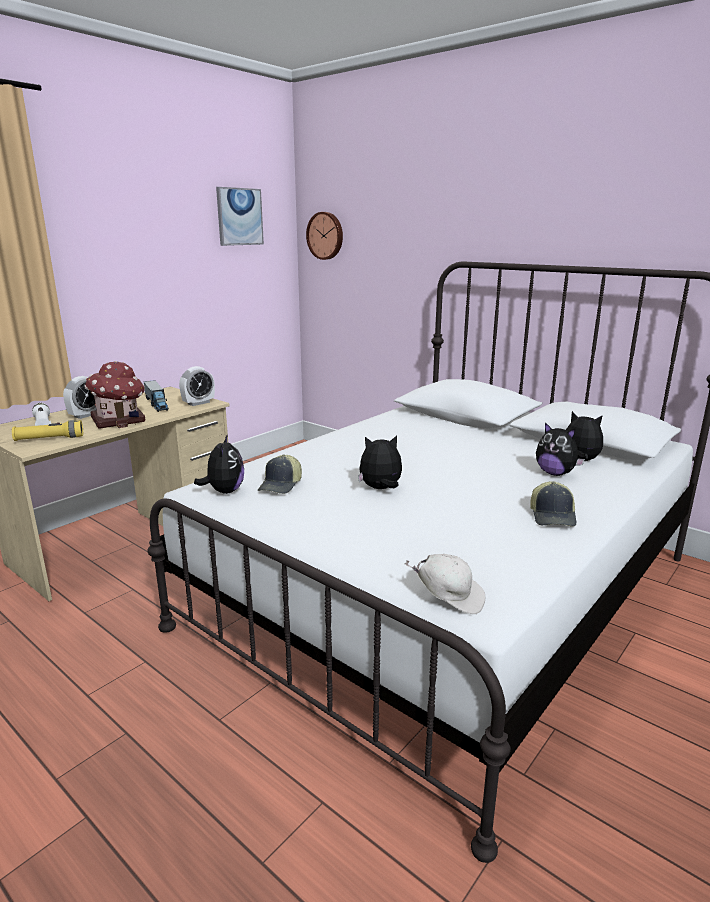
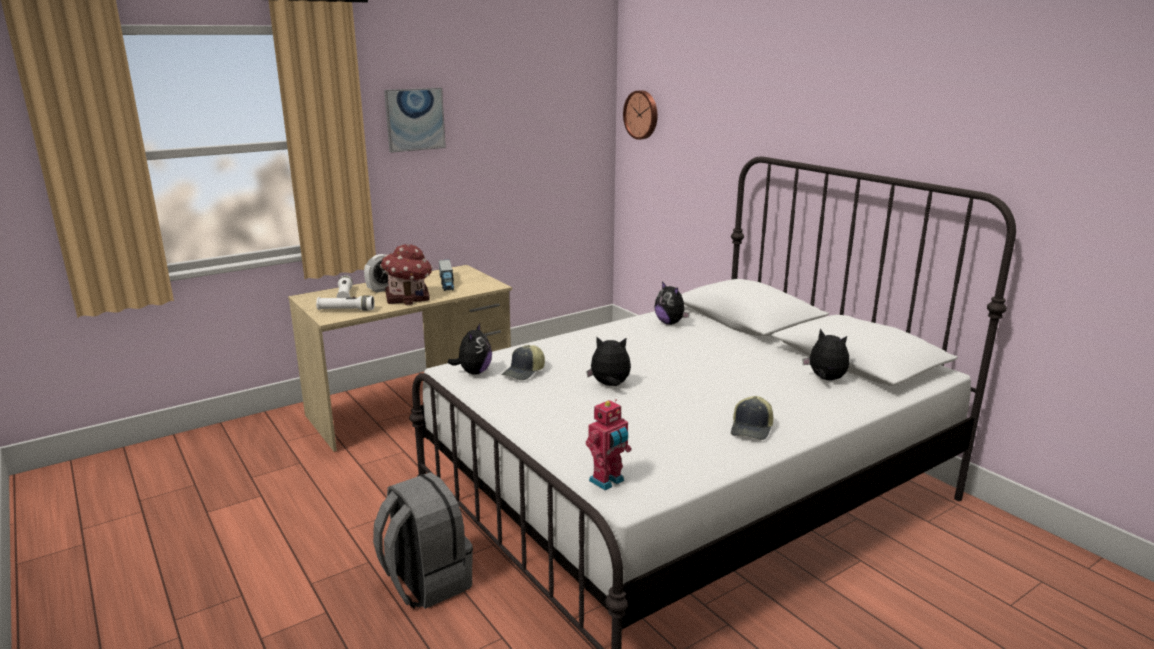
camera: 15 degrees right, 0 degrees up
(49, 439) = (346, 310): yellow flashlight -> white flashlight
(198, 403) = (484, 285): alarm clock -> none
(205, 746) = (425, 582): none -> grey backpack
(239, 216) = (552, 96): picture -> picture (415, 119)
(449, 598) = (608, 481): white cap -> toy robot
(555, 473) = (789, 389): plush toy -> plush toy (670, 323)

